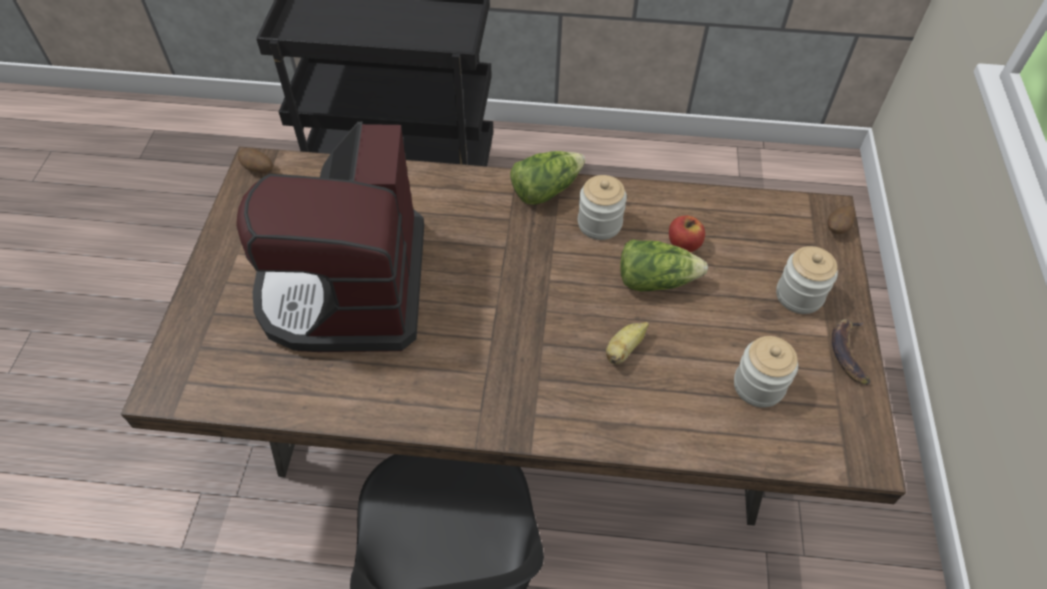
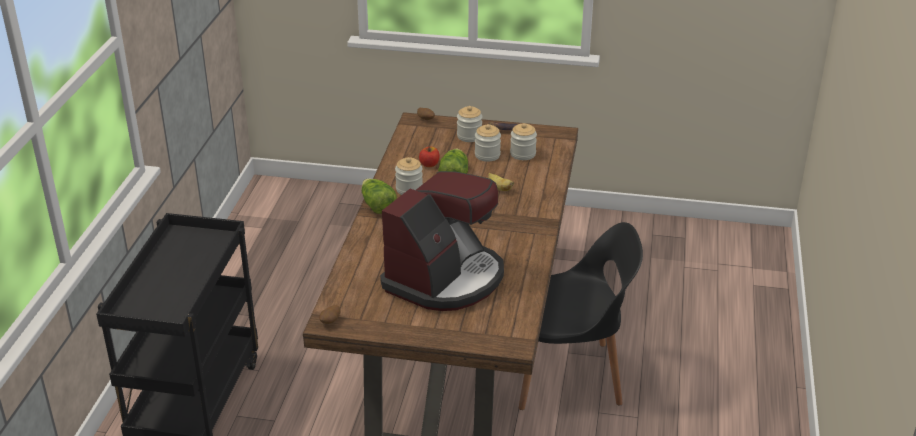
camera: 85 degrees left, 20 degrees down
(347, 288) = (445, 278): coffee machine -> coffee machine turned 60 degrees counterclockwise
(737, 327) = (487, 155): none -> jar

